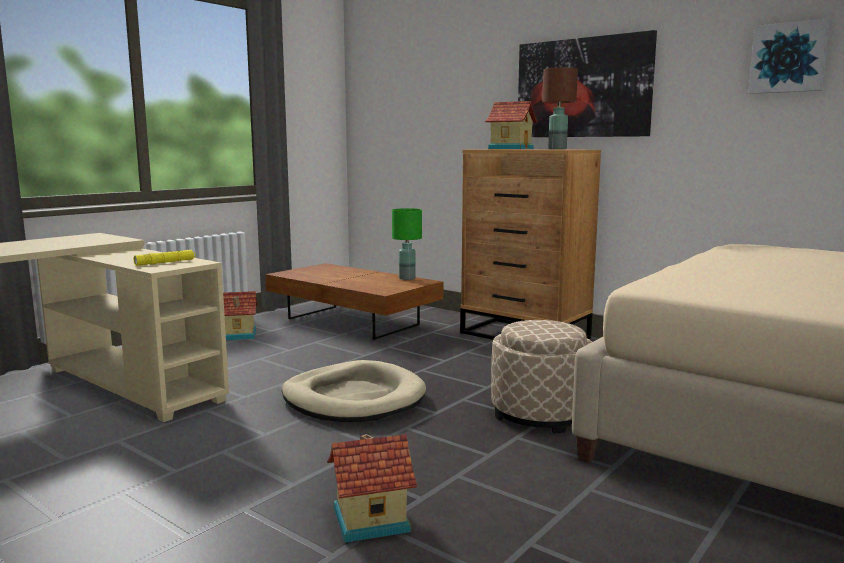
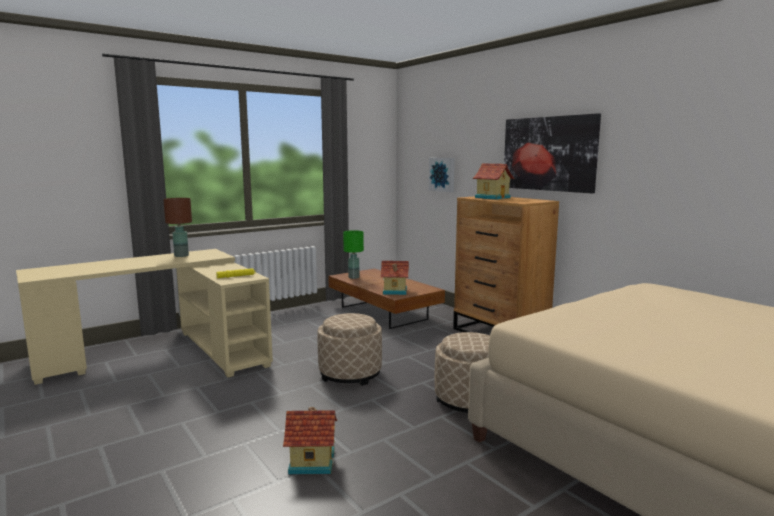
camera: 15 degrees right, 0 degrees up
(238, 335) = (303, 317): toy house -> toy house (395, 291)
(353, 398) = (350, 373): beige dog bed -> beige ottoman
(407, 278) = (421, 285): green table lamp -> green table lamp (354, 277)
(557, 149) = (526, 199): brown table lamp -> brown table lamp (181, 256)
(789, 58) = (697, 139): picture -> picture (442, 174)

